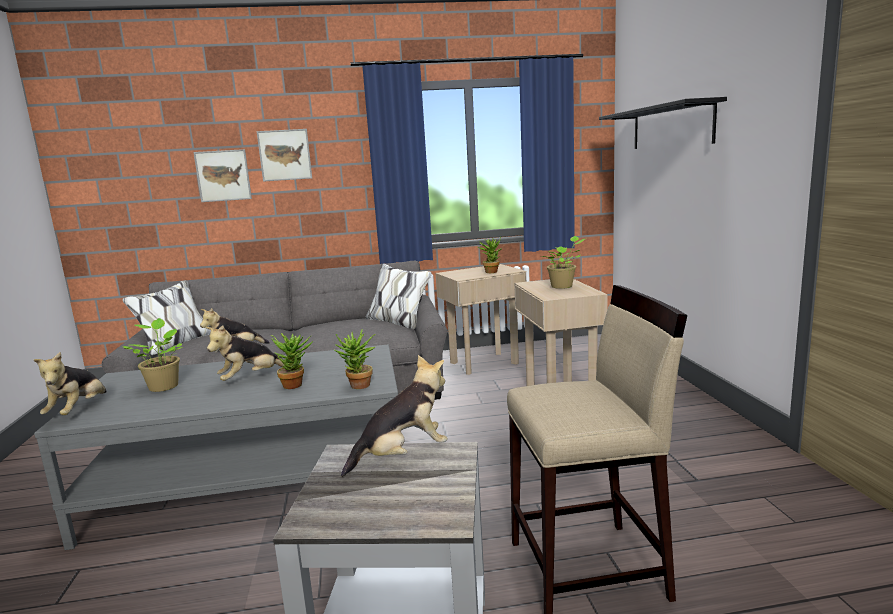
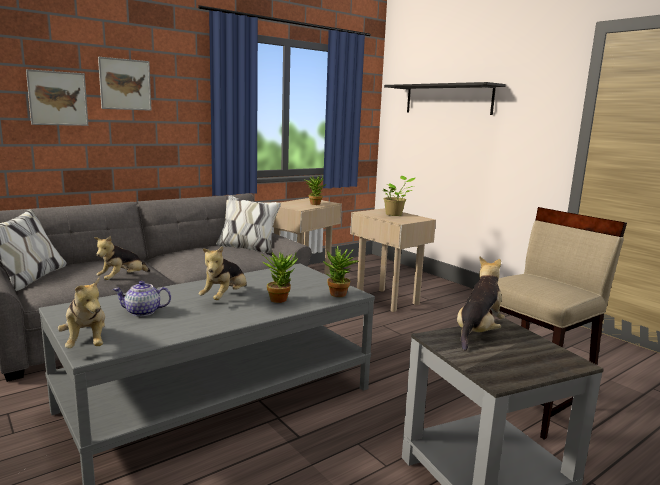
camera: 30 degrees left, 0 degrees up
(164, 386) = (143, 312): potted plant -> teapot

